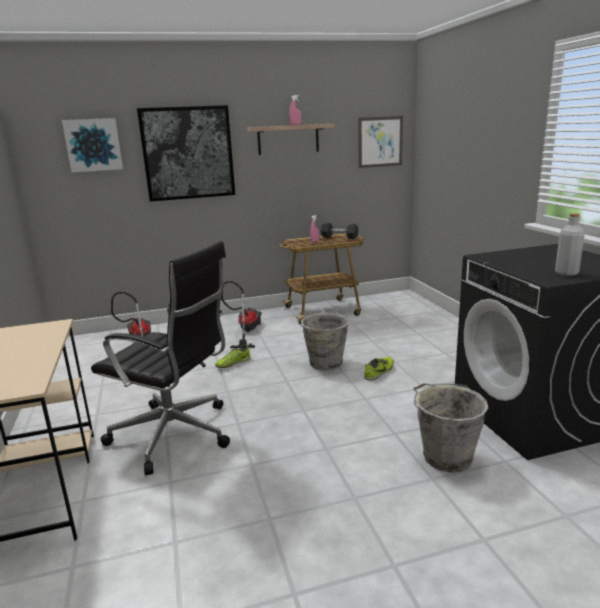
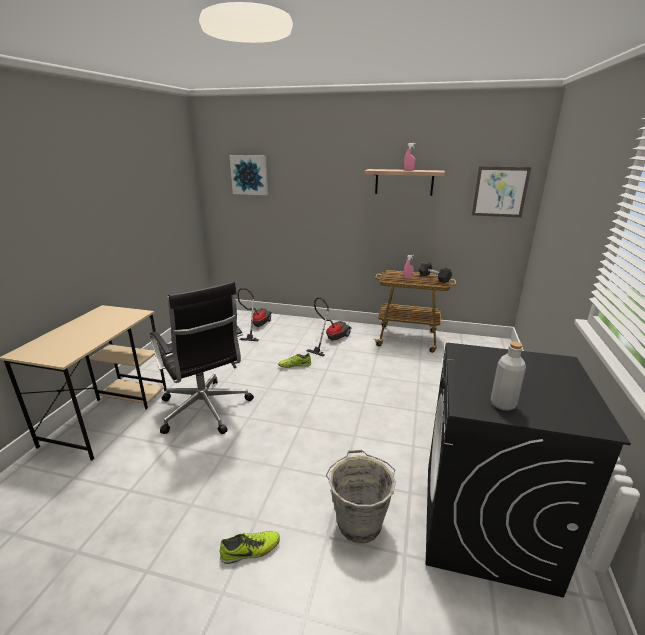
camera: 30 degrees right, 5 degrees up
(188, 153) = (316, 187): picture -> none
(325, 364) = (358, 390): grey bucket -> none
(379, 372) = (392, 415): shoe -> shoe (250, 550)

